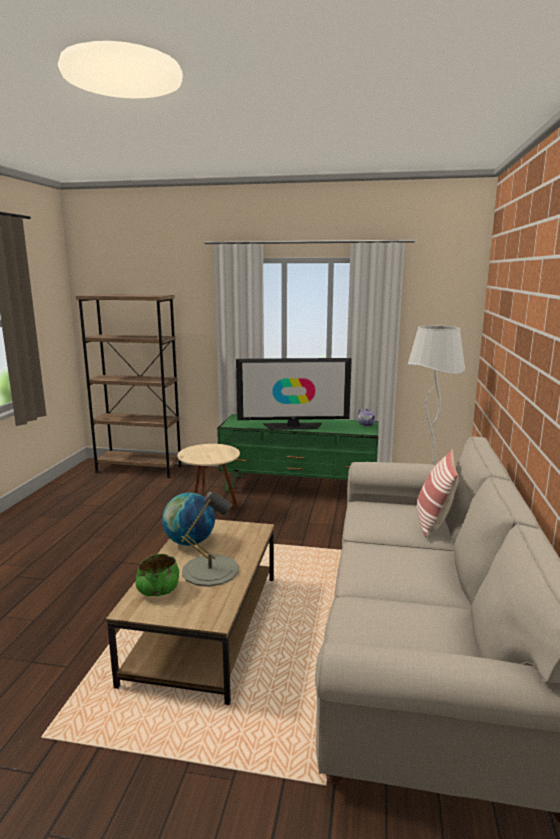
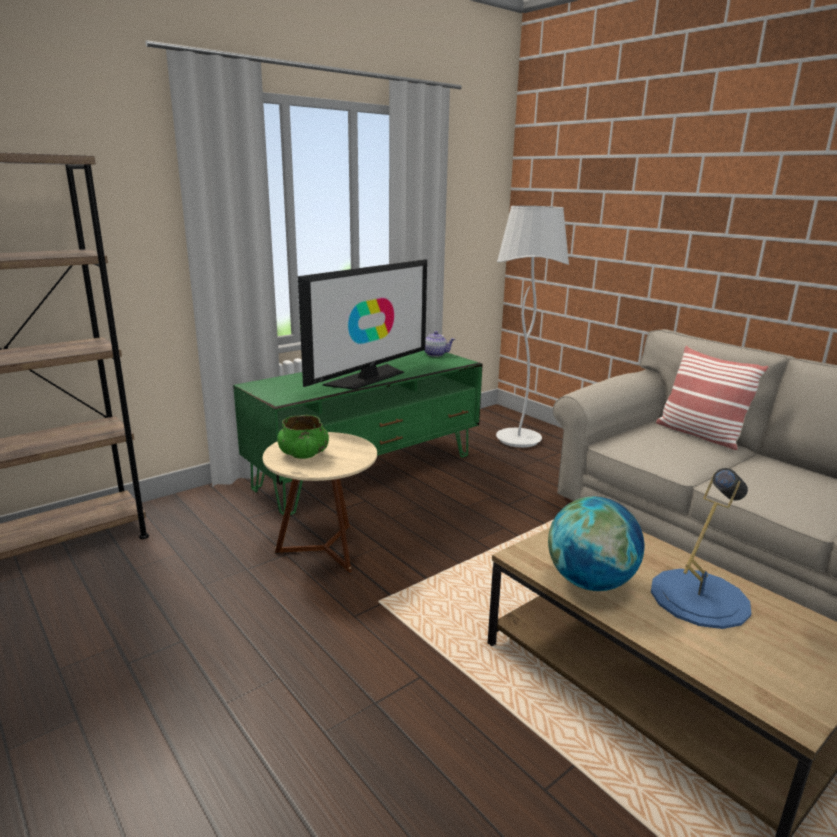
camera: 50 degrees left, 5 degrees up
(158, 590) = (739, 663): green bowl -> green bowl (304, 454)
(210, 570) = (699, 597): grey table lamp -> blue table lamp

